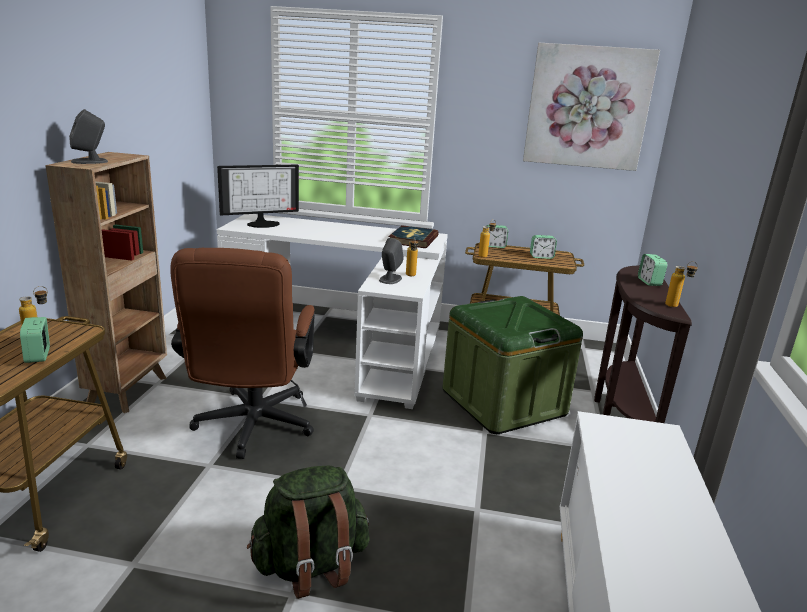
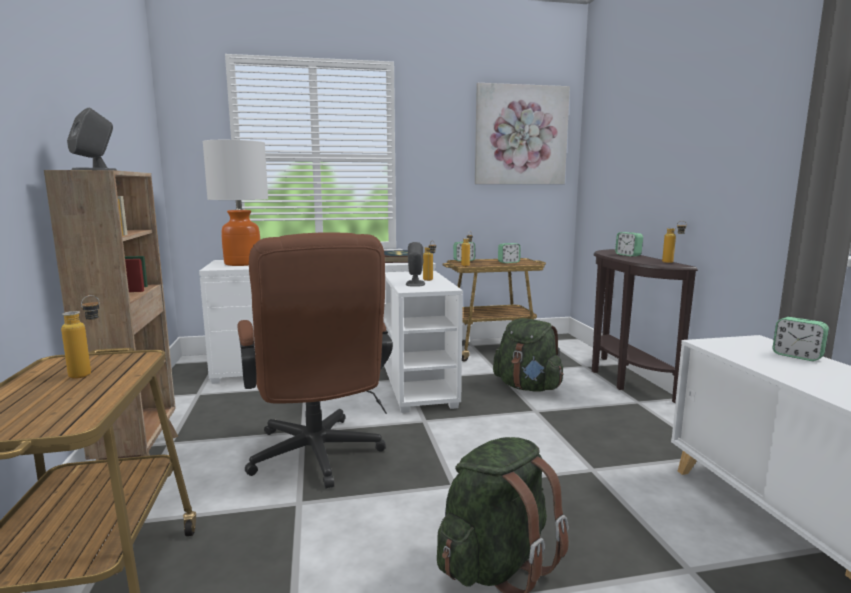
camera: 20 degrees left, 10 degrees down
(38, 355) = (104, 383): alarm clock -> alarm clock (797, 356)
(263, 223) = (243, 263): monitor -> table lamp
(503, 402) = (527, 387): green storage box -> green backpack

